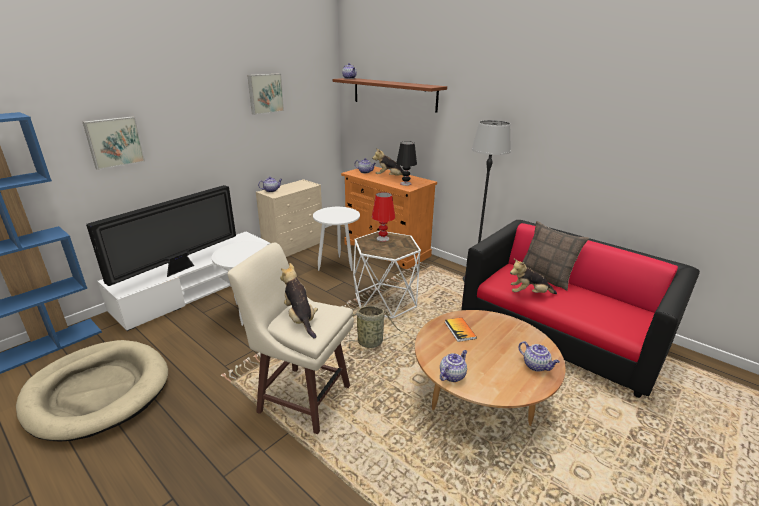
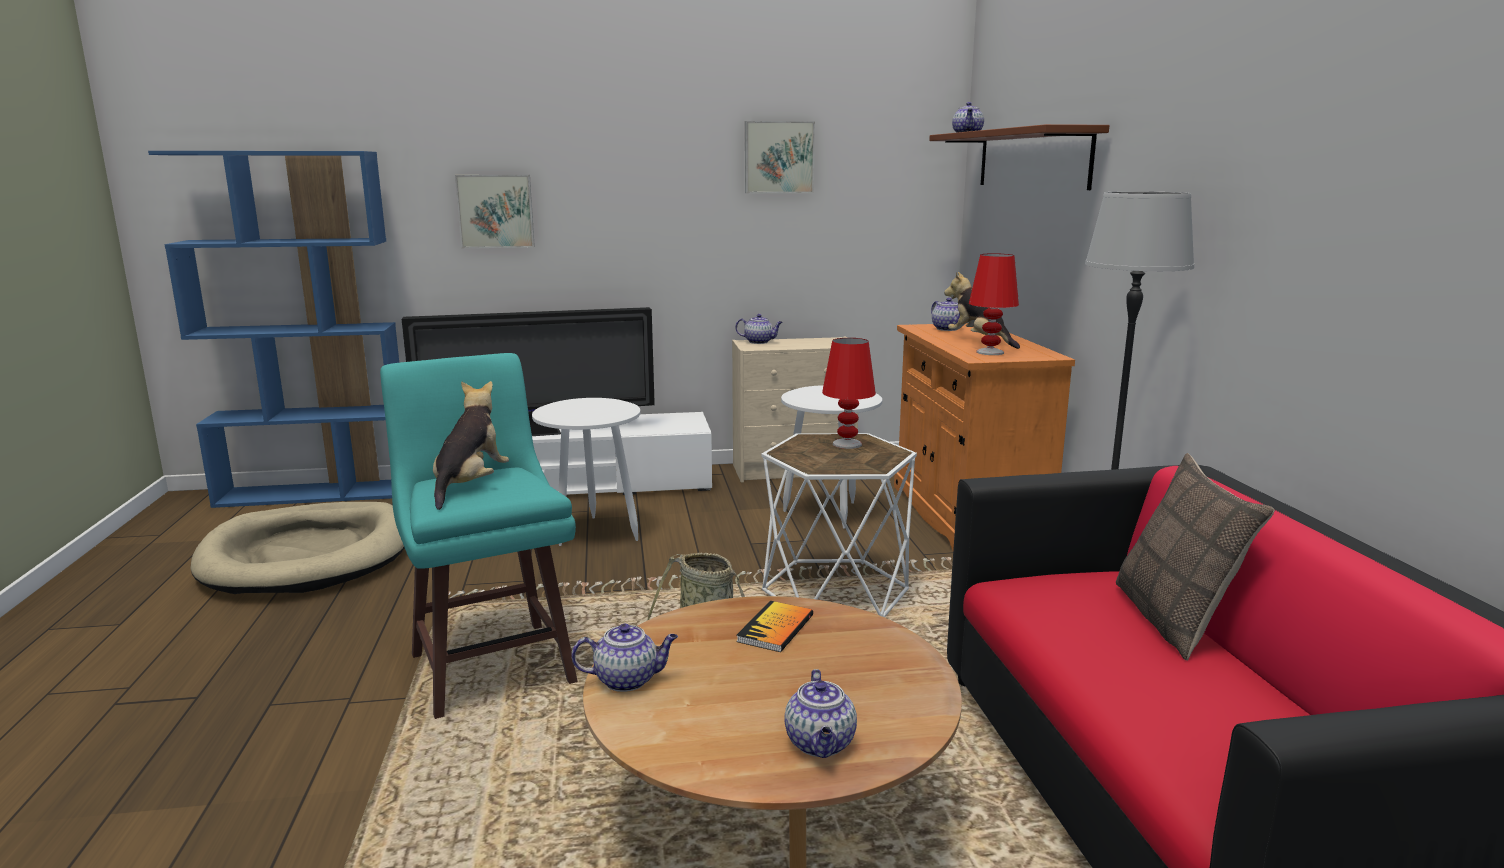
camera: 40 degrees right, 10 degrees down
(302, 397) = (492, 665): beige stool -> turquoise stool
(405, 183) = (990, 352): black table lamp -> red table lamp
(529, 294) = (1057, 630): plush toy -> none

